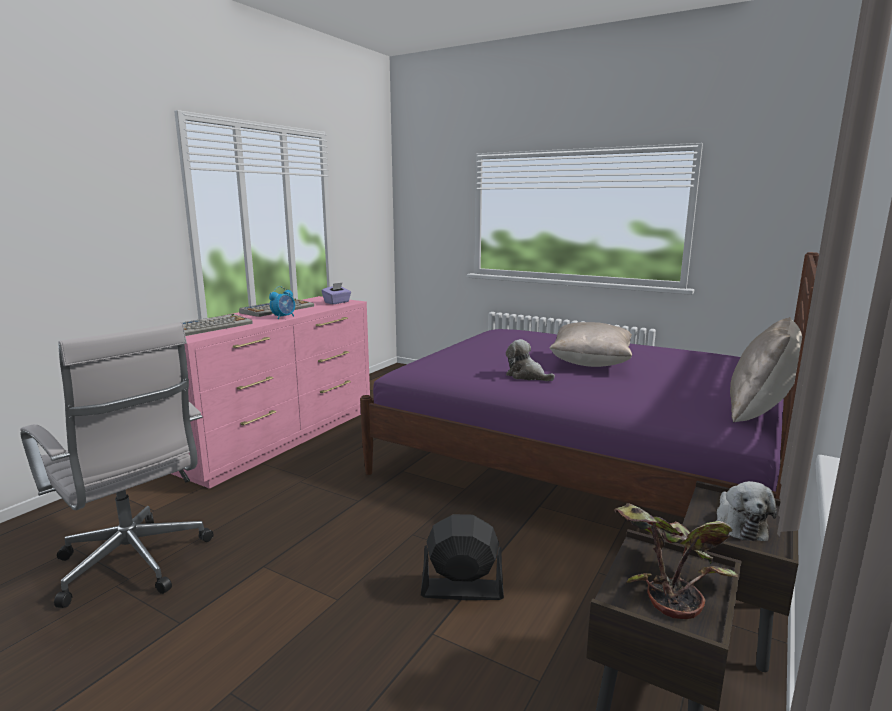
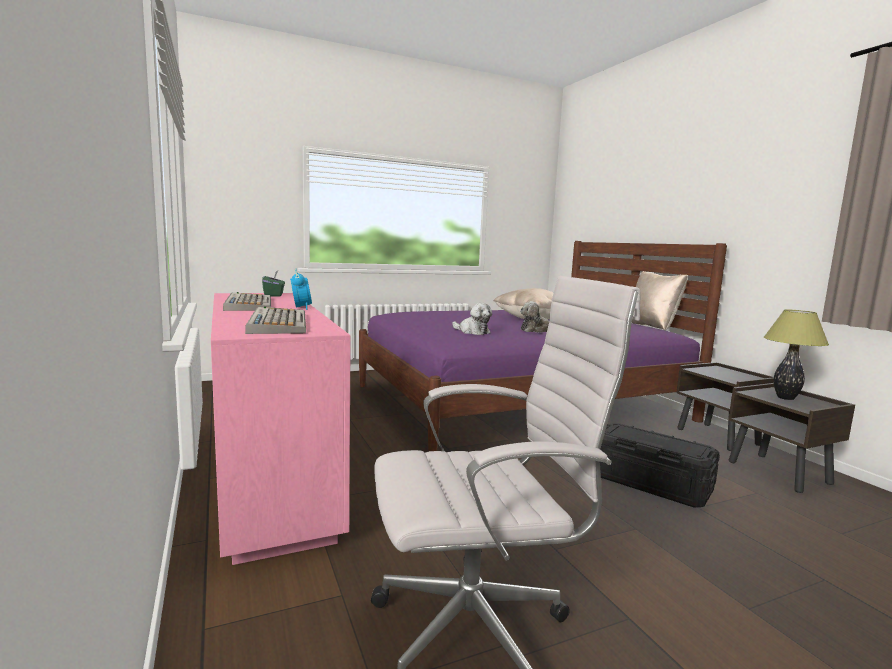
camera: 55 degrees left, 5 degrees down
(337, 302) = (274, 295): purple tissue box -> green tissue box
(461, 589) = (650, 483): black fan -> black storage box
(665, 580) = (785, 398): potted plant -> table lamp
(739, 524) = (730, 375): plush toy -> plush toy (472, 332)

